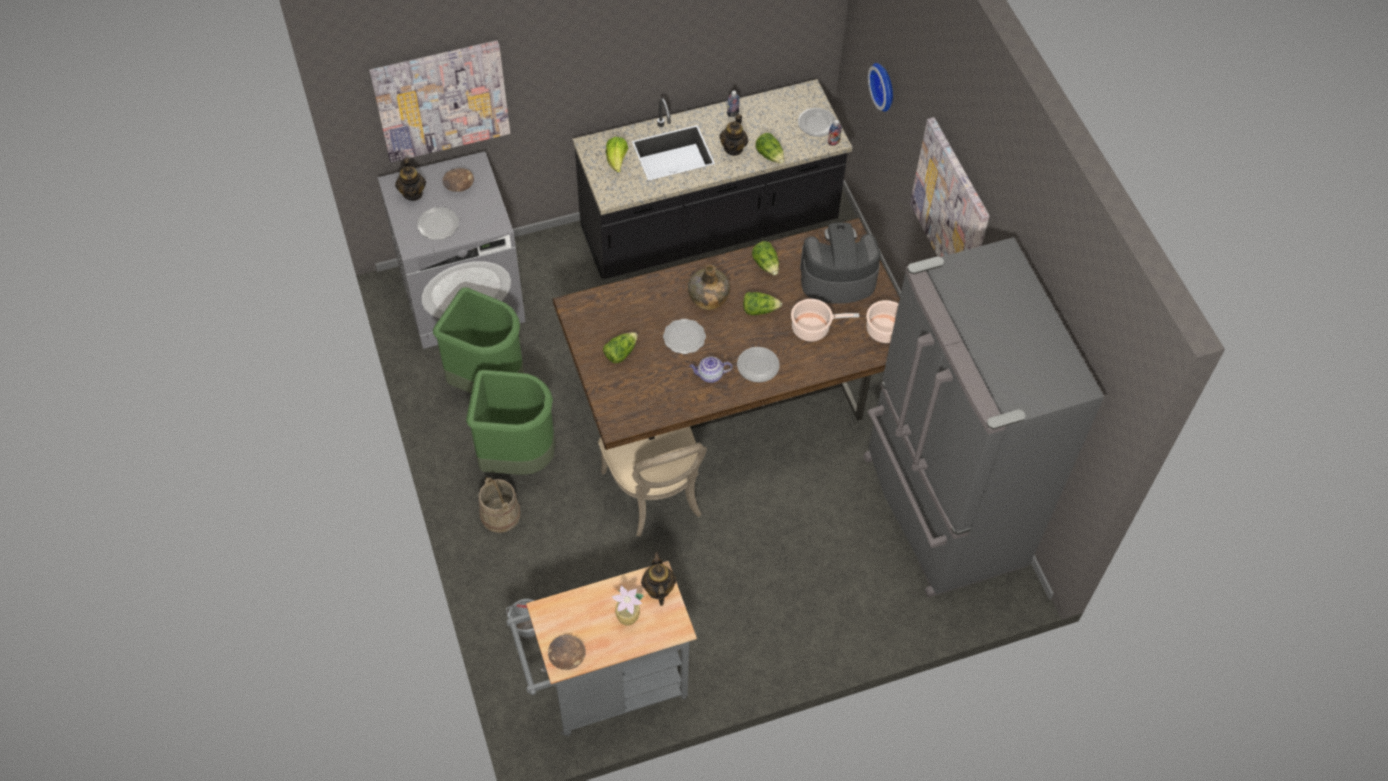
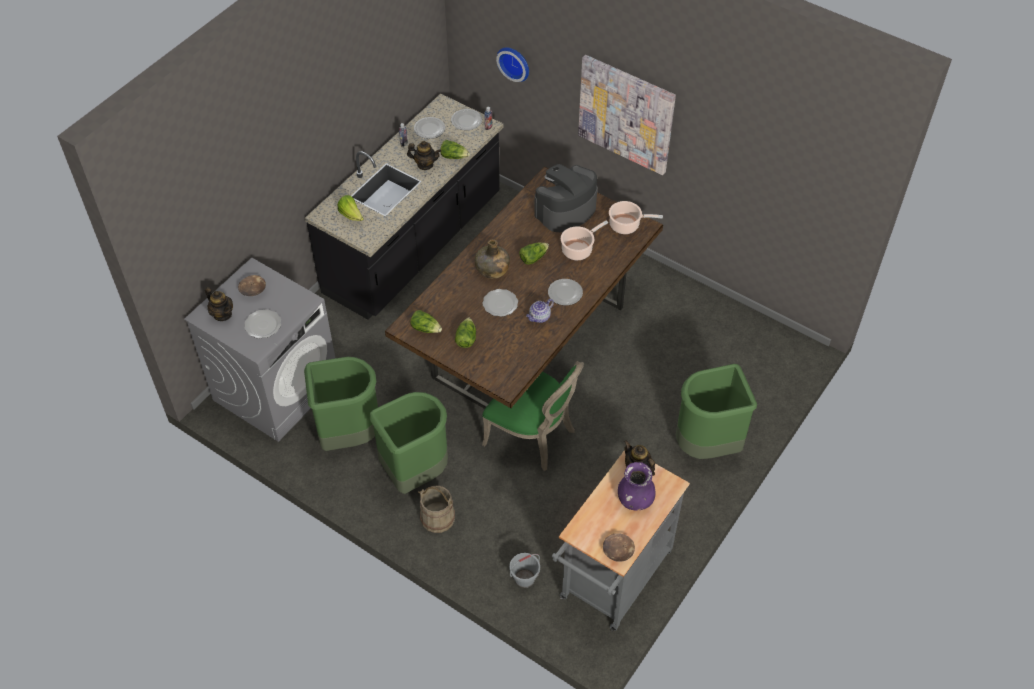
camera: 35 degrees left, 5 degrees down
(441, 100) = (214, 225): picture -> none
(628, 617) = (635, 499): potted plant -> purple vase
(656, 495) = (534, 436): beige chair -> green chair
(733, 148) = (425, 165): teapot -> teapot turned 60 degrees counterclockwise
(766, 264) = (511, 227): lettuce -> lettuce (426, 328)
(771, 111) = (429, 129): none -> plate
(820, 618) = (707, 446): none -> green trash can
(940, 512) = (720, 335): grey fridge -> none

